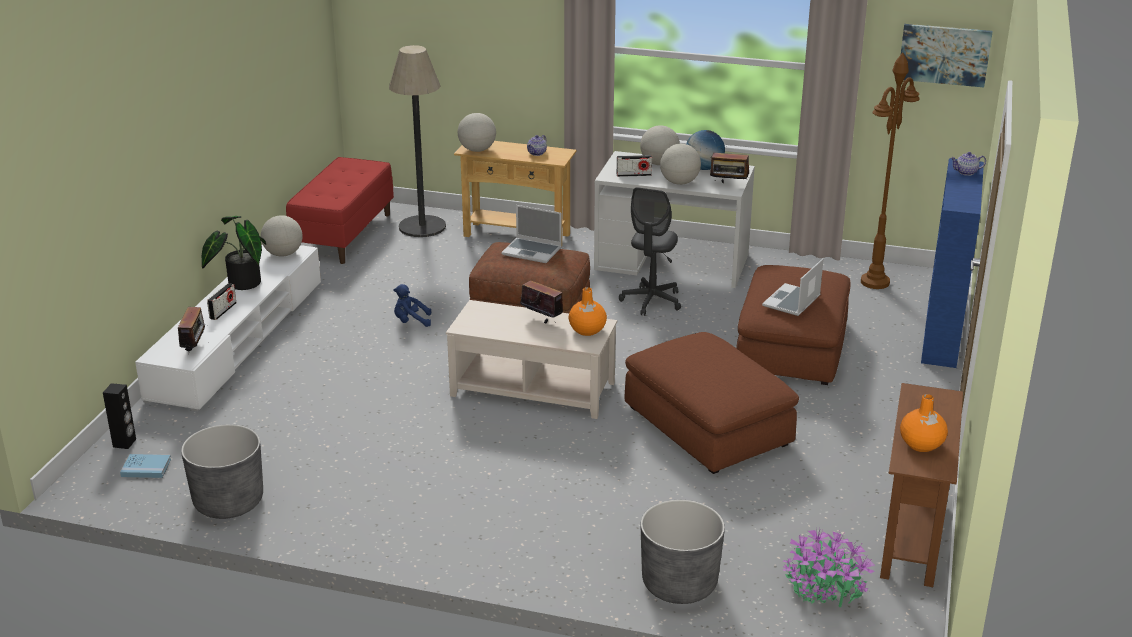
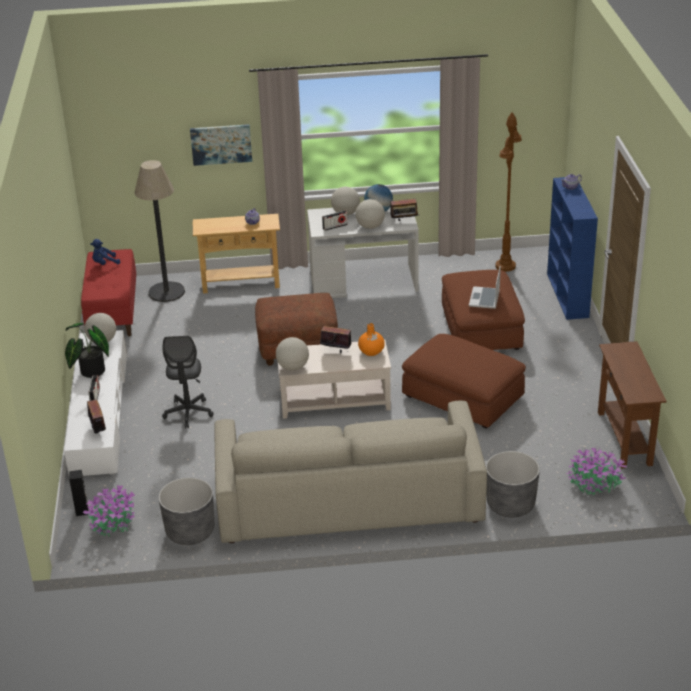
camera: 20 degrees left, 5 degrees up
(146, 468) = (112, 524): blue book -> potted plant
(411, 322) = (215, 370): blue plush toy -> blue plush toy (105, 263)
(462, 511) = (348, 495): none -> beige sofa
(477, 150) = (208, 228): globe -> globe (293, 367)
(533, 251) = (294, 300): laptop -> none
(651, 301) = (369, 314): grey office chair -> grey office chair (188, 413)
(921, 444) = (634, 382): orange vase -> none
(944, 54) = (531, 105): picture -> picture (221, 144)

